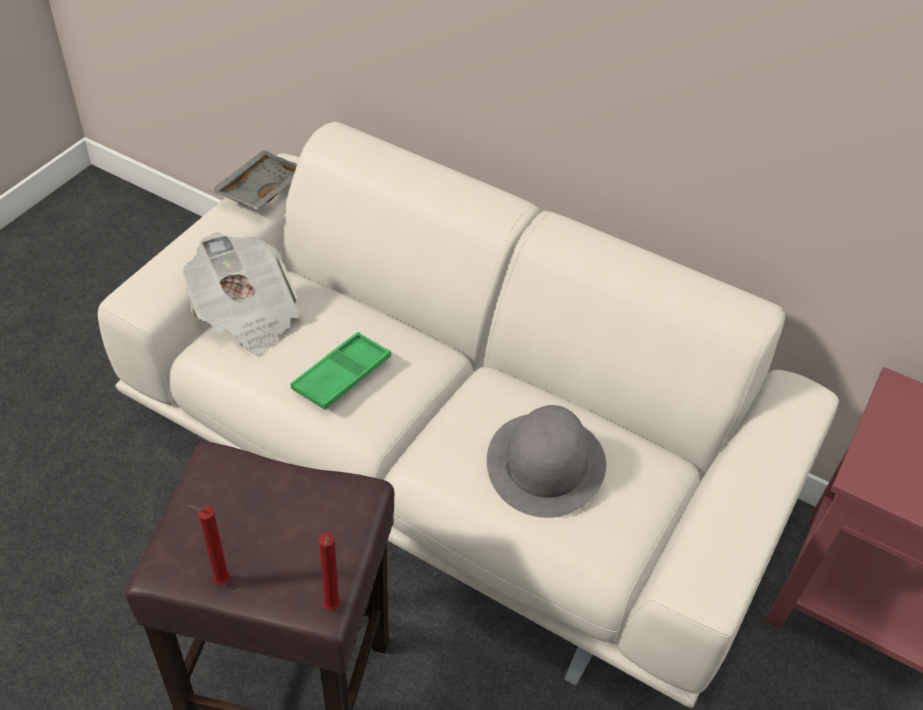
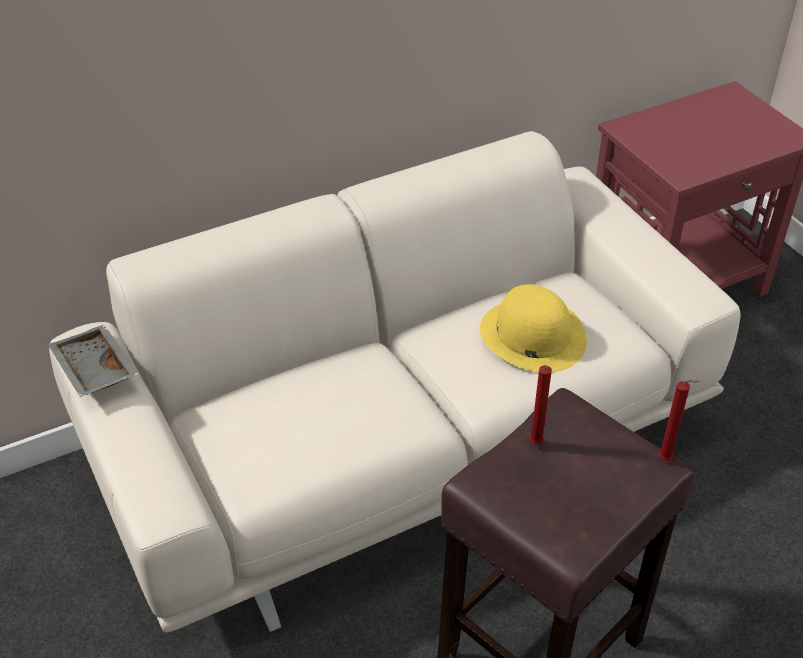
camera: 55 degrees left, 5 degrees down
(219, 581) = (603, 519): red candle -> red candle (535, 445)
(246, 314) = (229, 452): newspaper -> none
(342, 375) = (357, 415): green tray -> none
(545, 463) = (532, 335): grey hat -> yellow hat

